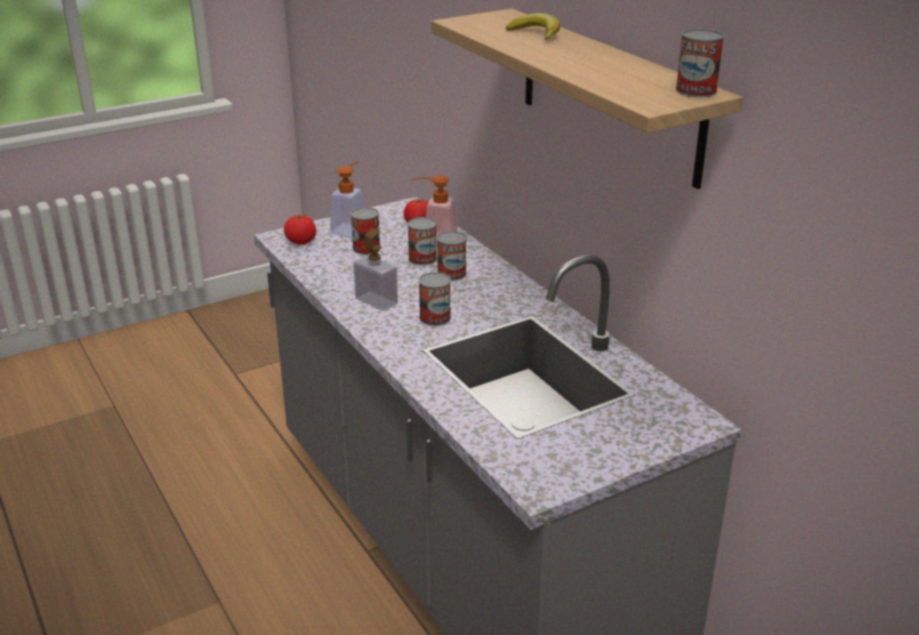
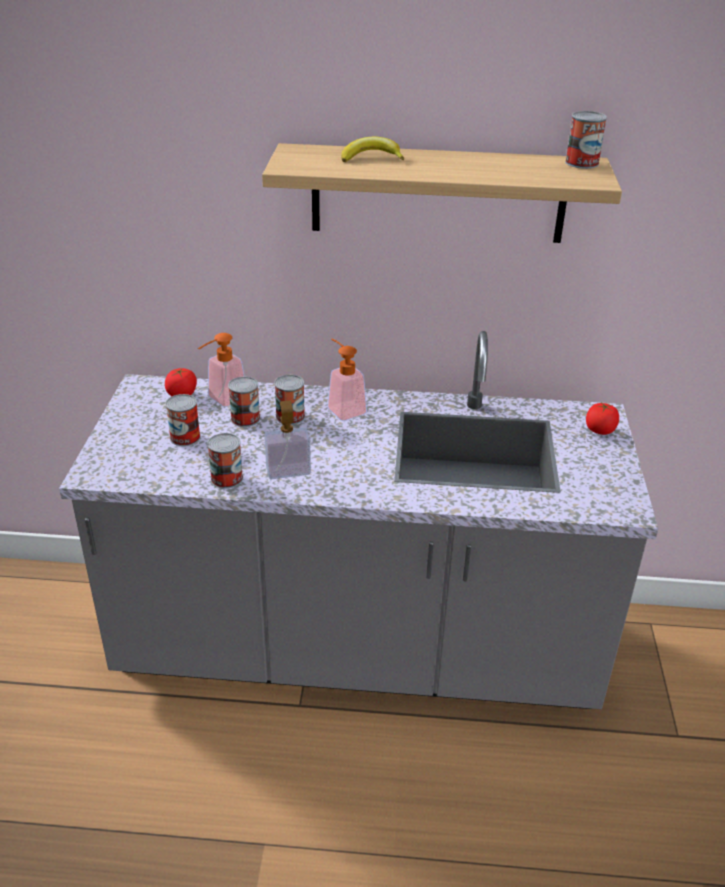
camera: 55 degrees left, 5 degrees up
(301, 241) = (118, 466): tomato -> tomato (600, 430)
(351, 228) = (135, 429): soap dispenser -> soap dispenser (343, 408)
(435, 318) = (351, 454): can -> can (227, 478)

